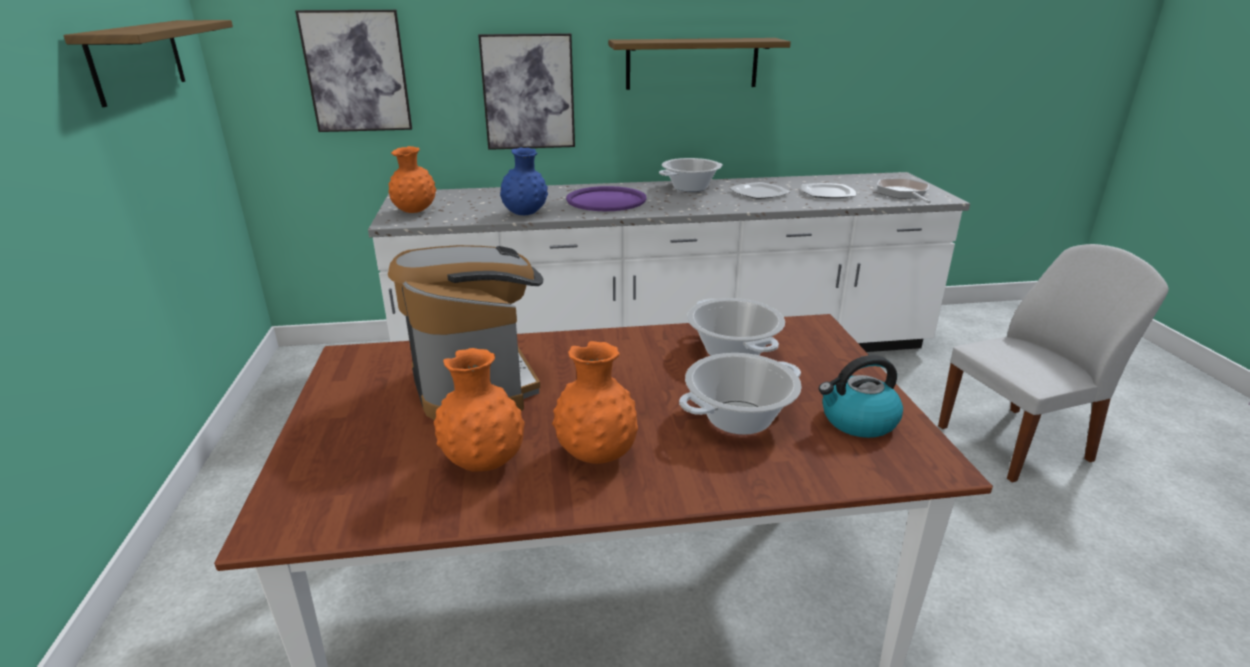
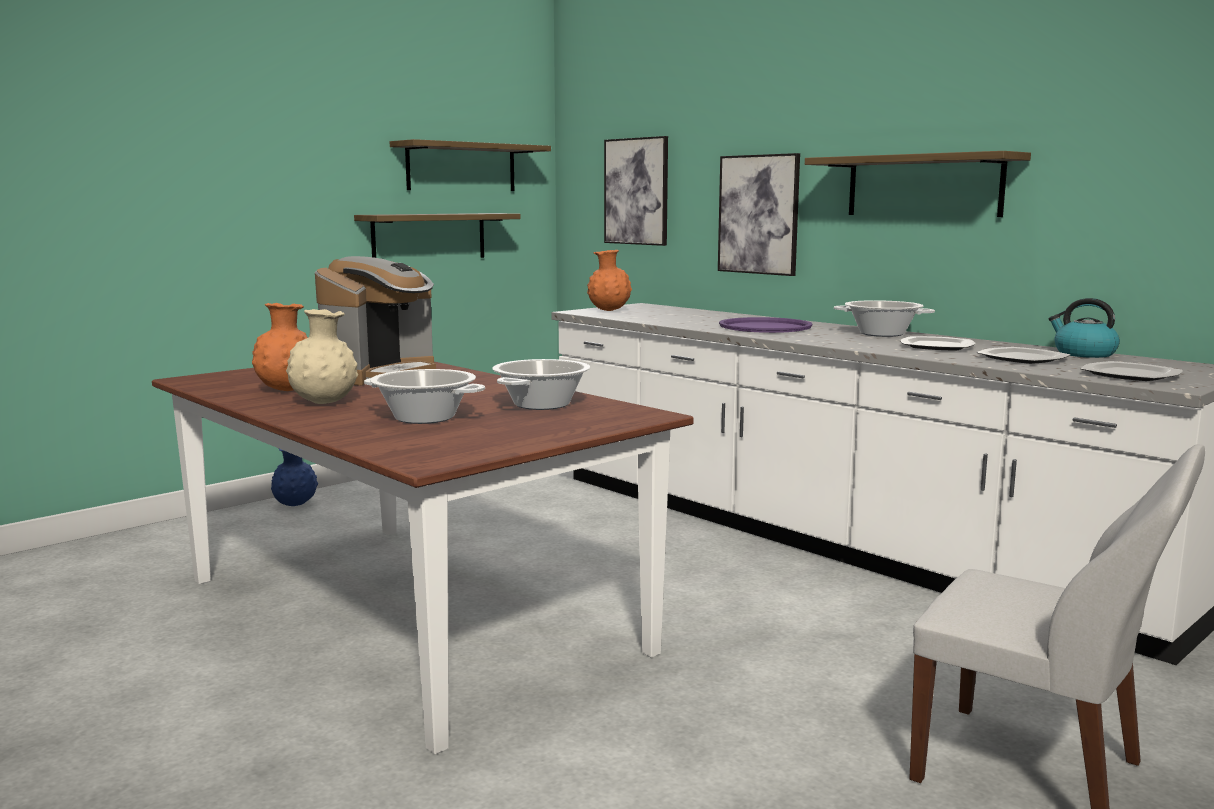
camera: 55 degrees right, 15 degrees down
(140, 167) = (429, 237): none -> shelf
(525, 214) = (670, 322): blue vase -> blue vase (295, 505)
(596, 455) = (324, 403): orange vase -> beige vase
(857, 421) = (470, 440): kettle -> kettle (1083, 354)
(903, 194) = (1129, 375): frying pan -> plate

